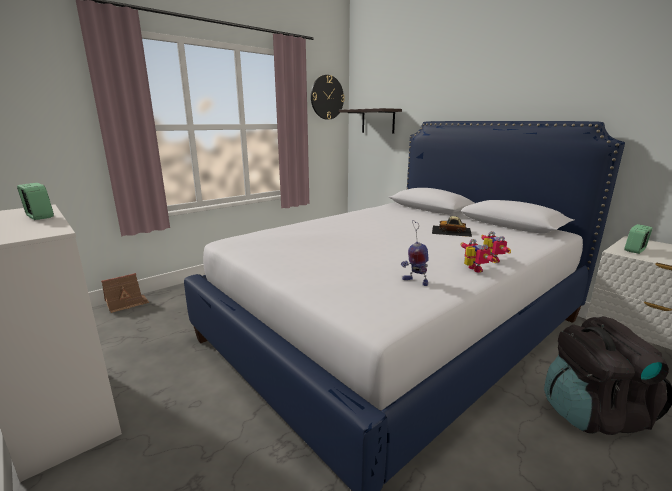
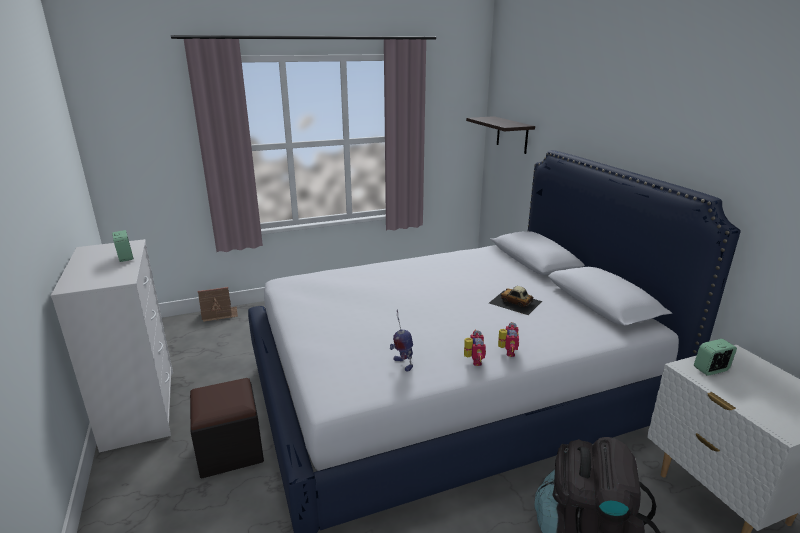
camera: 20 degrees right, 5 degrees up
(208, 430) = (230, 450): none -> black ottoman
(327, 97) = (455, 101): wall clock -> none

